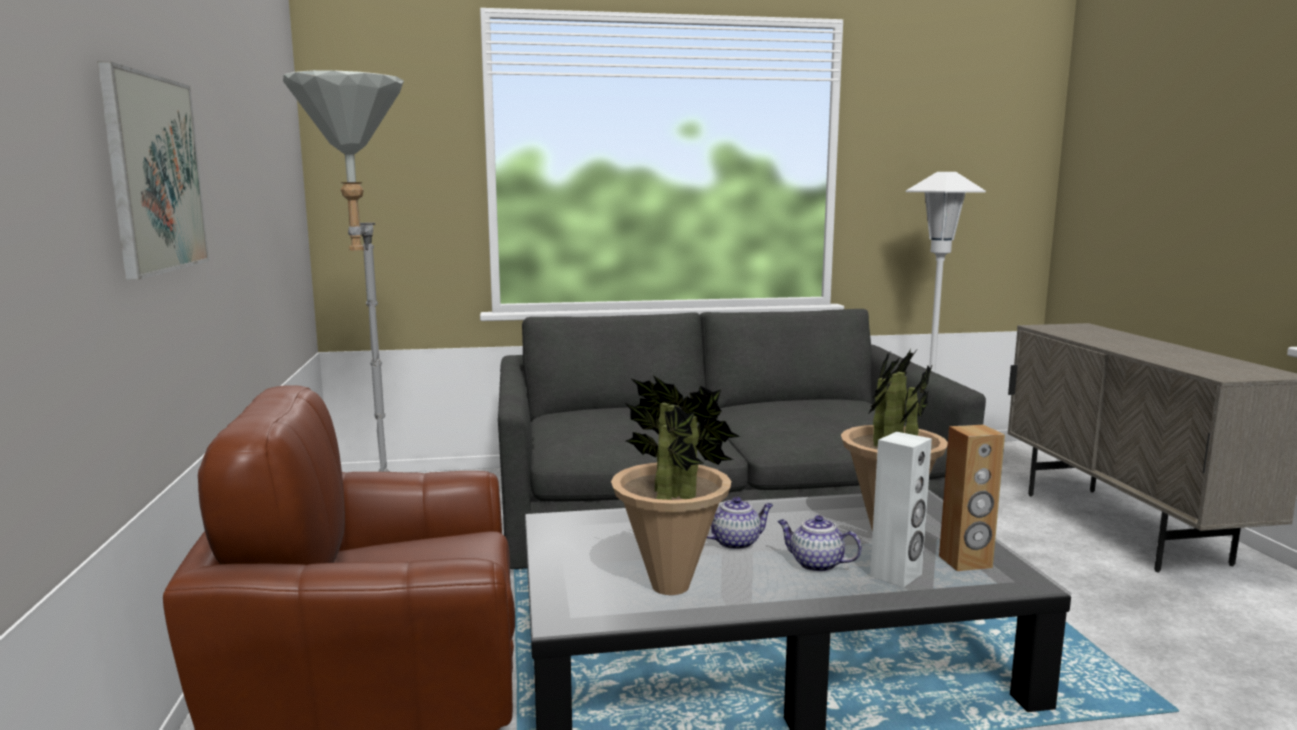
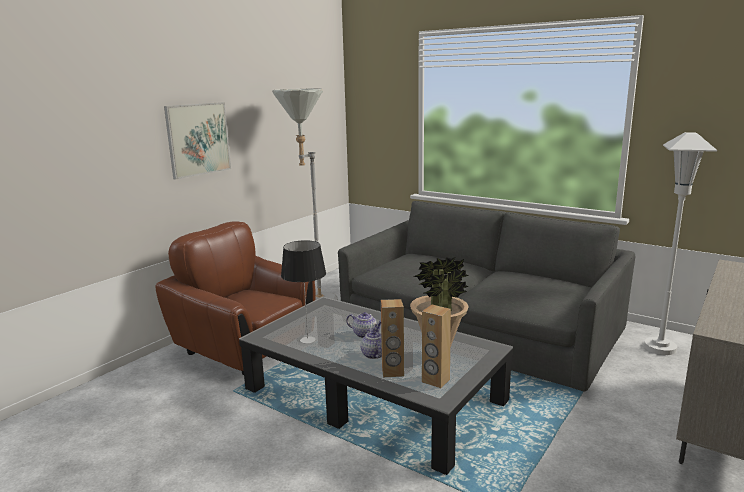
camera: 45 degrees right, 5 degrees up
(671, 586) = (308, 340): potted plant -> table lamp
(896, 575) = (392, 372): white speaker -> brown speaker

